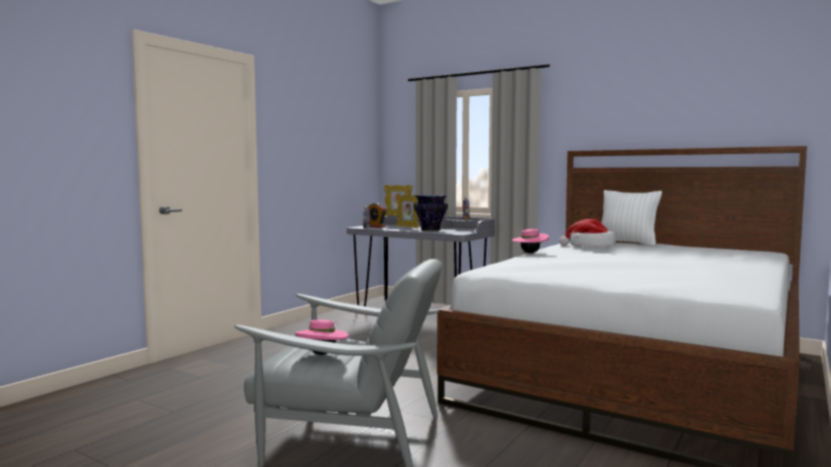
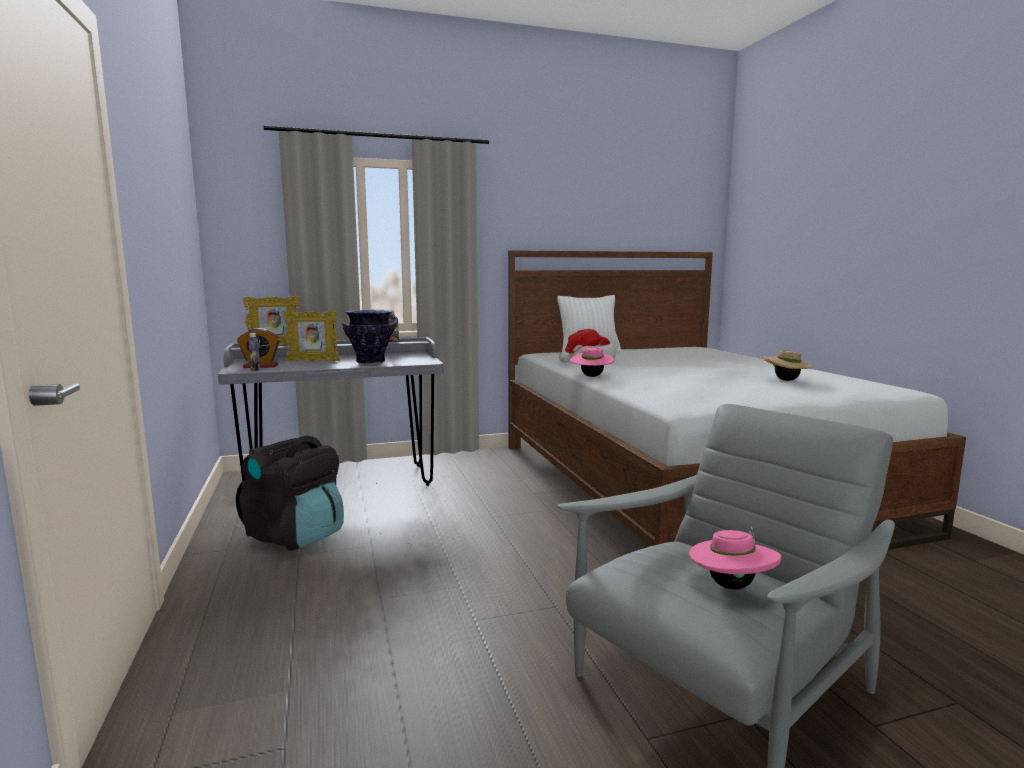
camera: 50 degrees left, 5 degrees up
(346, 326) = (296, 536): none -> black backpack
(670, 275) = (786, 380): none -> beige hat

